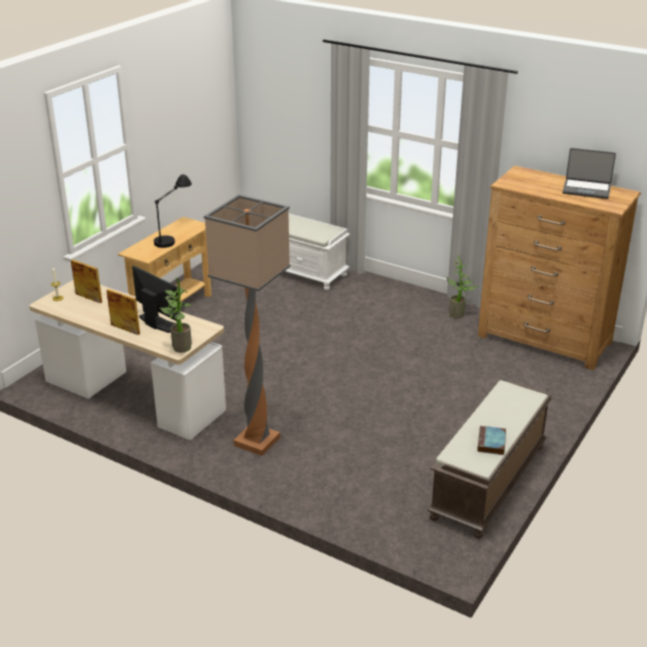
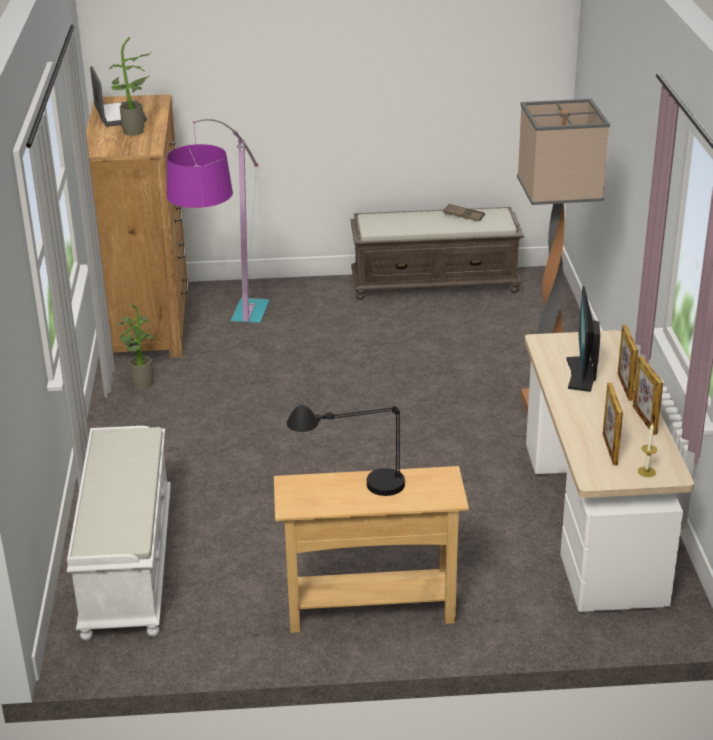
camera: 125 degrees left, 0 degrees up
(91, 319) = (644, 420): none -> picture frame
(179, 347) = (601, 340): potted plant -> potted plant (134, 133)
(464, 353) = (231, 353): none -> floor lamp
(491, 443) = (463, 216): book -> brown tray

